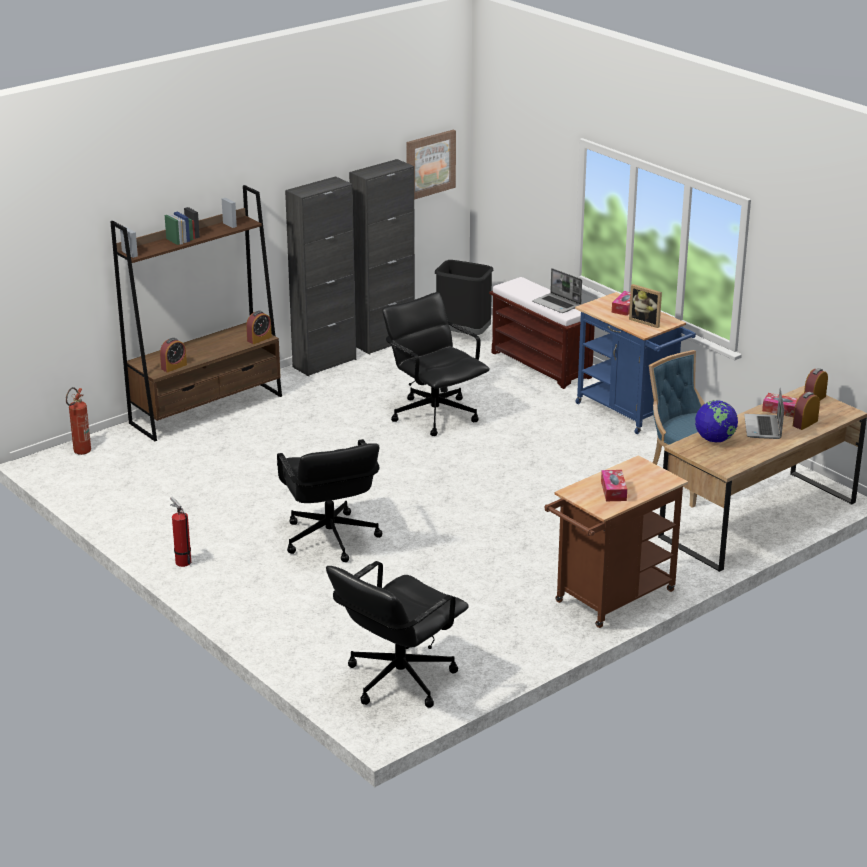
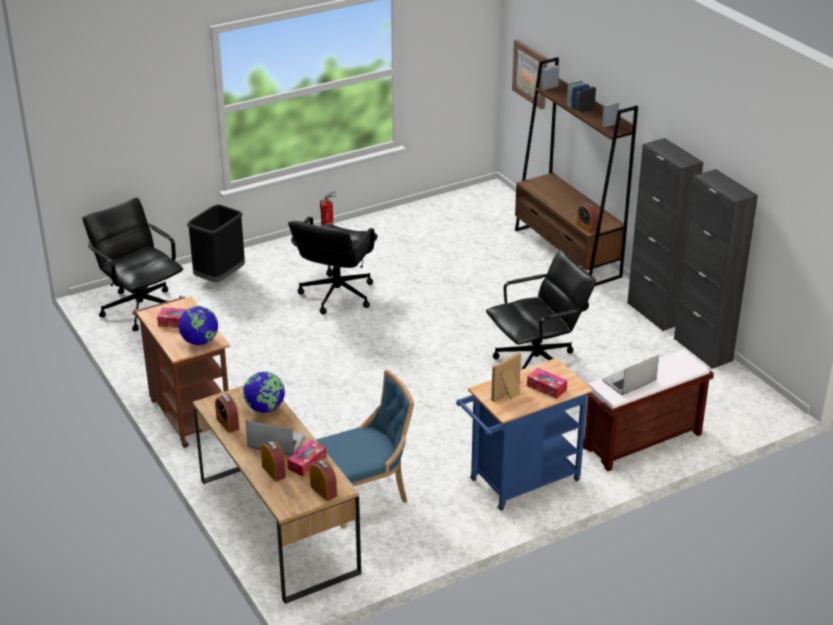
camera: 100 degrees right, 5 degrees up
(80, 453) = (502, 202): fire extinguisher -> none
(174, 367) = (537, 190): alarm clock -> alarm clock (228, 424)
(330, 539) = (336, 295): black office chair -> black office chair turned 60 degrees counterclockwise
(430, 164) = (792, 231): picture -> picture (531, 73)
(463, 335) = (719, 400): black trash can -> black trash can (220, 277)
(643, 471) = (200, 341): none -> globe

